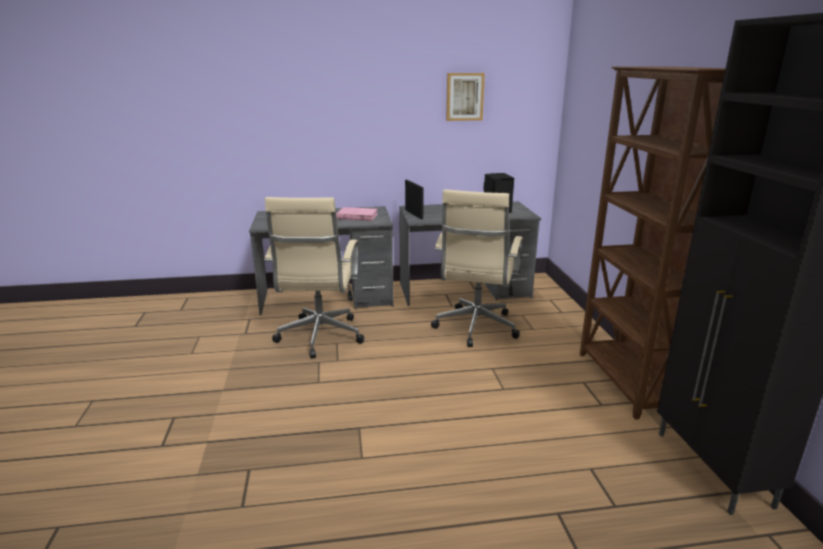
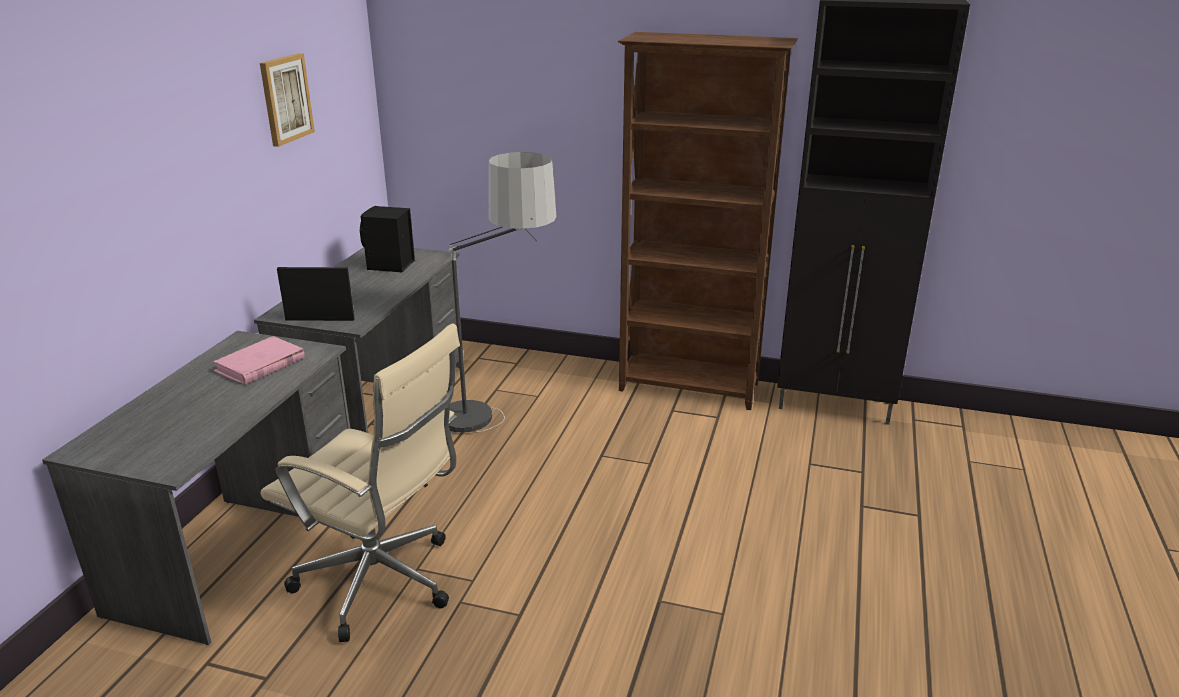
camera: 65 degrees left, 5 degrees up
(475, 329) = (497, 434): beige office chair -> floor lamp

